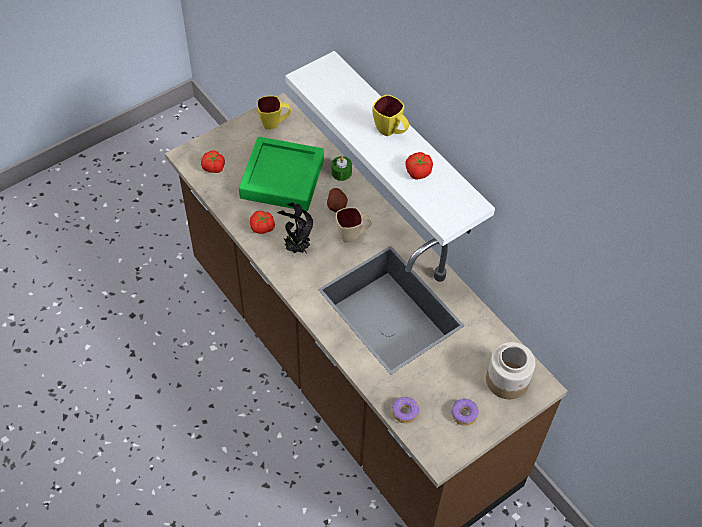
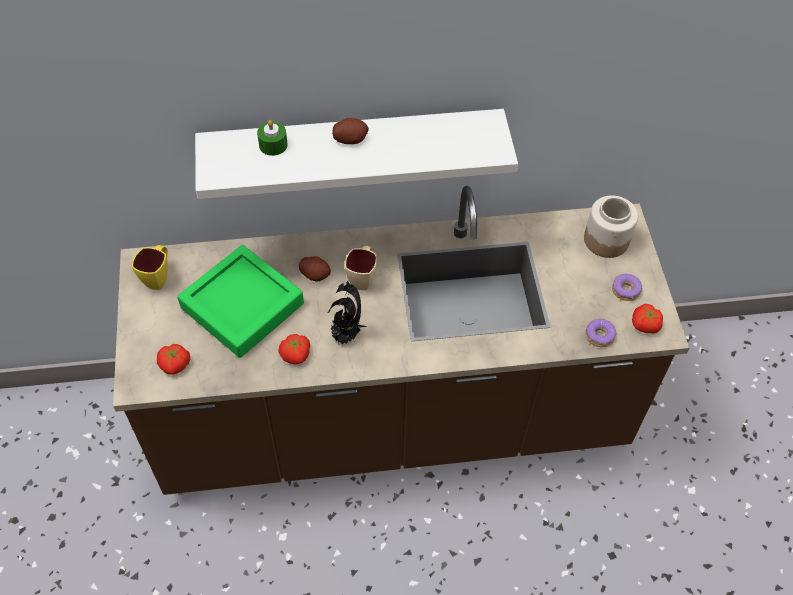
camera: 60 degrees left, 0 degrees up
(341, 172) = (274, 250): green candle -> green candle (273, 145)
(391, 132) = (350, 139): yellow mug -> potato
(417, 172) = (419, 142): tomato -> tomato (645, 325)

